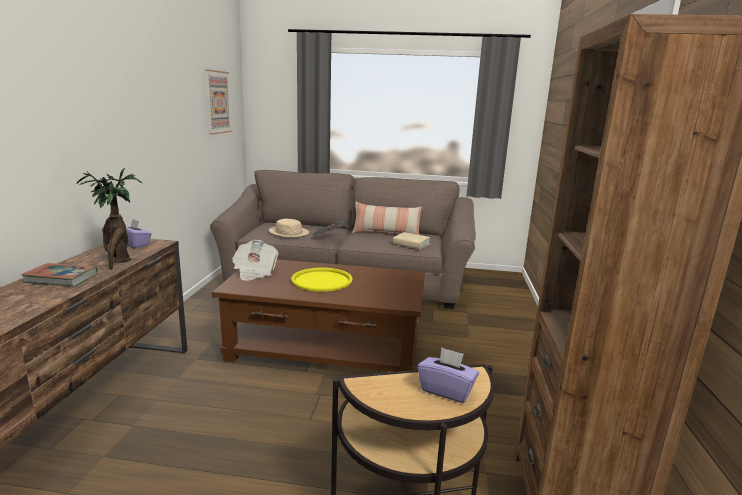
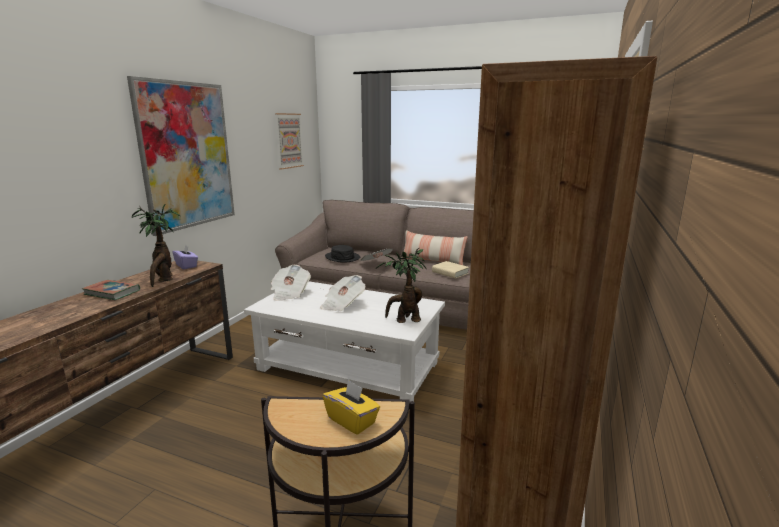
camera: 15 degrees right, 0 degrees up
(123, 113) = (187, 156): none -> picture
(289, 232) = (342, 257): beige hat -> black hat
(322, 280) = (342, 304): yellow tray -> newspaper
(326, 348) = (348, 366): brown coffee table -> white coffee table
(398, 292) = (404, 320): none -> potted plant
(446, 390) = (352, 420): purple tissue box -> yellow tissue box

